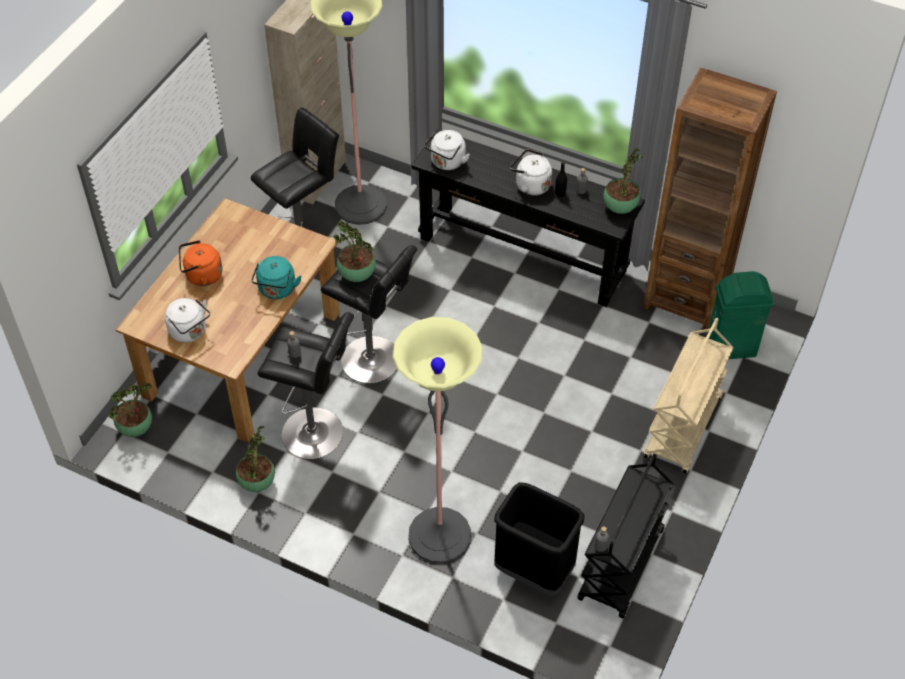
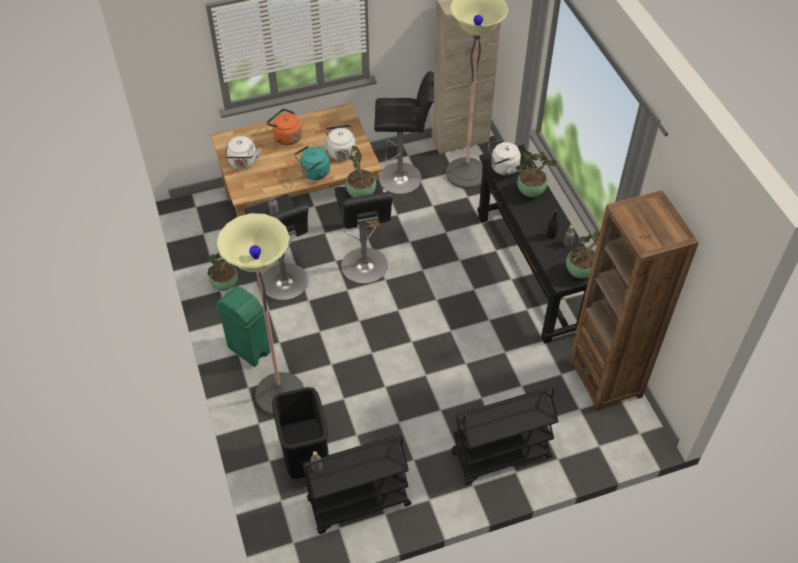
camera: 45 degrees right, 0 degrees up
(137, 428) = (204, 209): potted plant -> potted plant (531, 192)
(530, 185) = (538, 217): white kettle -> white kettle (340, 151)
(683, 428) = (500, 456): beige cart -> black cart
(731, 348) = (597, 434): green trash can -> green trash can (249, 350)

